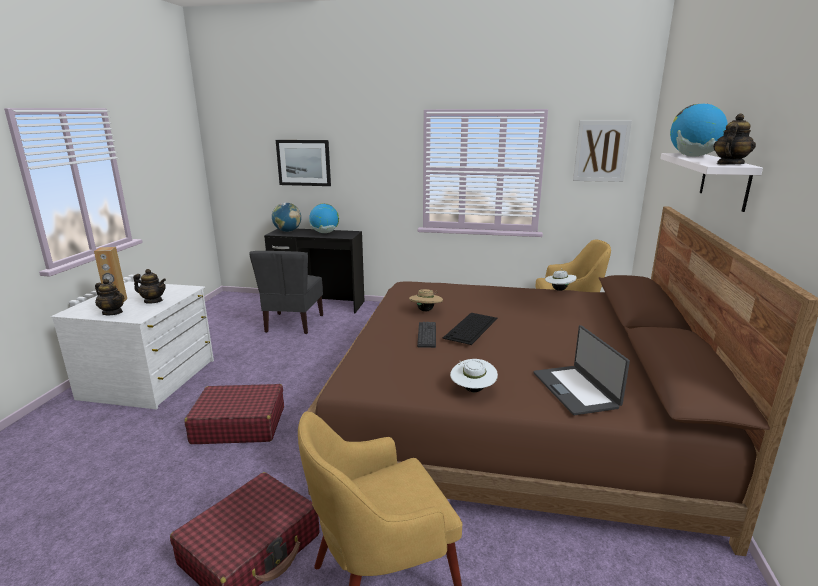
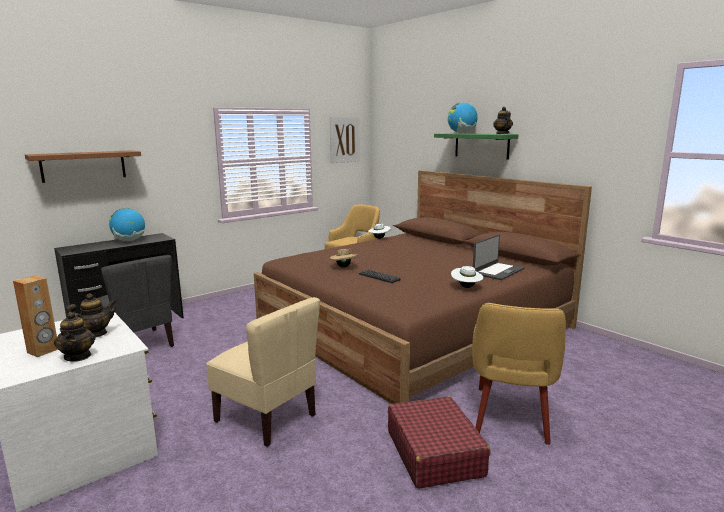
camera: 50 degrees left, 5 degrees down
(113, 312) = (78, 356): teapot -> teapot turned 90 degrees clockwise
(239, 425) = (267, 418): red suitcase -> beige chair
(287, 231) = (79, 248): globe -> none
(304, 162) = (83, 166): picture -> brown shelf
(471, 328) = (393, 265): keyboard -> none
(576, 390) = (498, 271): laptop -> laptop turned 75 degrees counterclockwise
(724, 180) = (481, 145): white shelf -> green shelf

